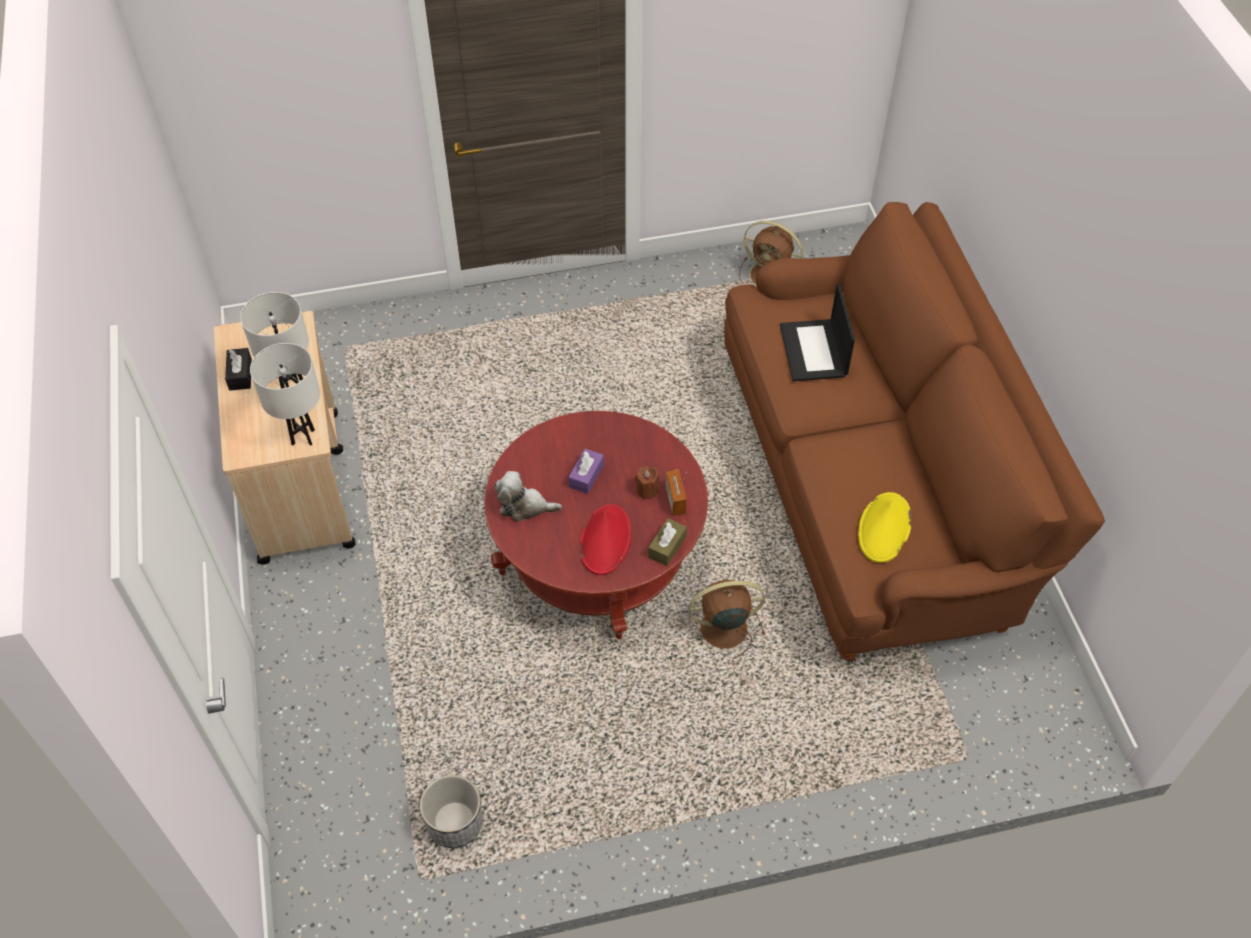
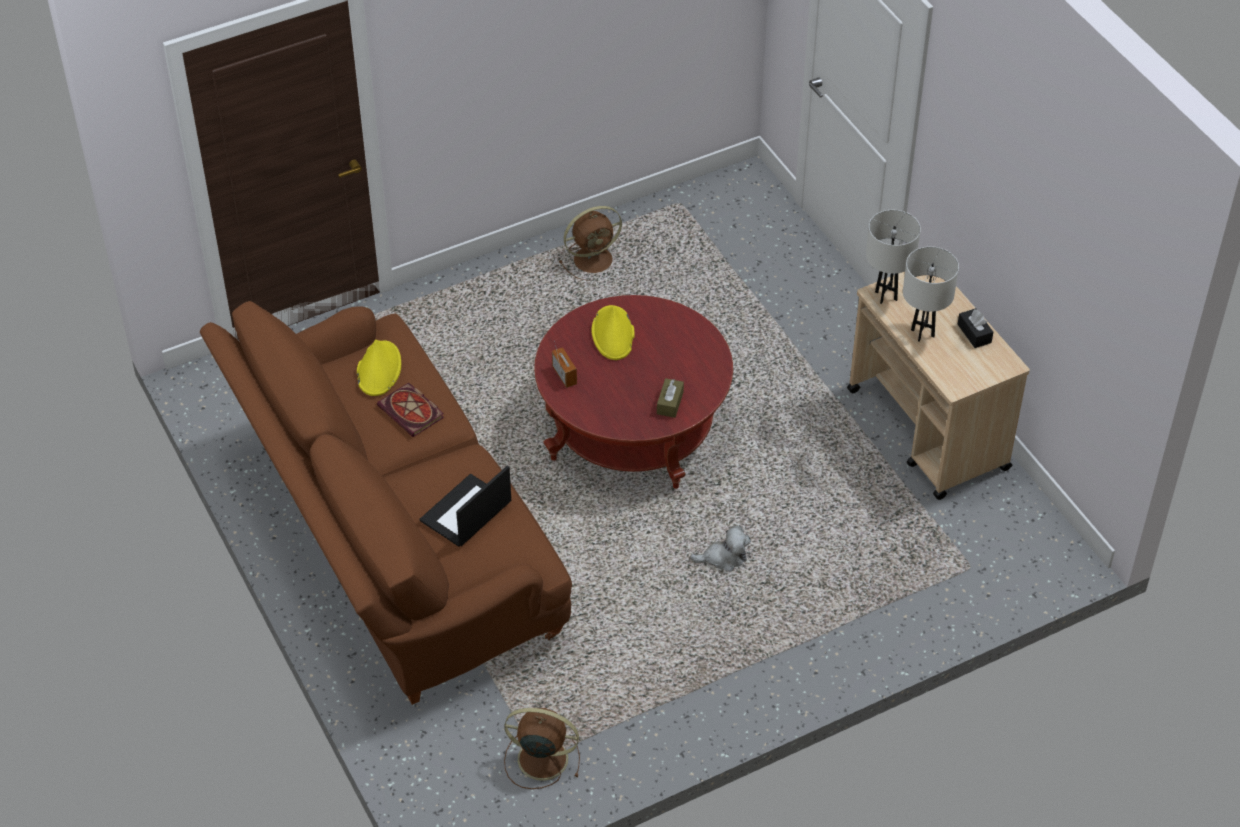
camera: 165 degrees right, 5 degrees down
(455, 822) = (670, 235): planter -> none
(524, 506) = (691, 345): plush toy -> plush toy (723, 558)
(586, 476) = (648, 379): purple tissue box -> none
(605, 540) = (613, 334): red hat -> yellow hat
(647, 490) = (591, 378): brown candle -> none
(667, 546) = (560, 339): brown tissue box -> brown tissue box (670, 403)
(721, 629) = (508, 393): brown fan -> brown fan (595, 259)
(814, 351) = (466, 512): laptop -> laptop turned 120 degrees counterclockwise
(852, 468) = (413, 412): none -> book

